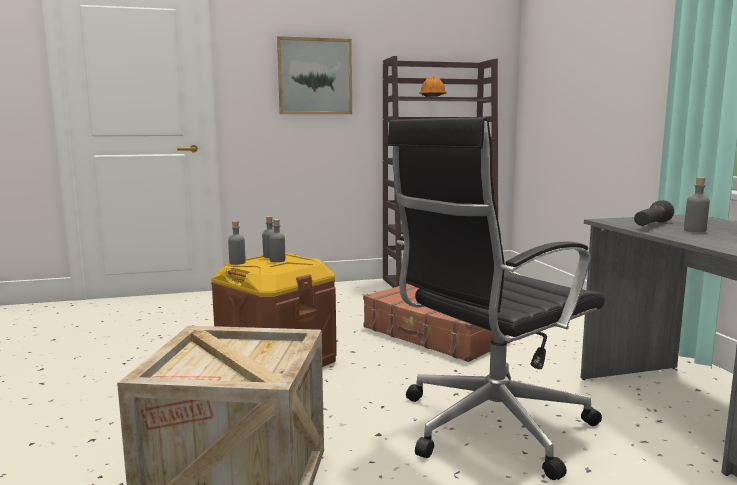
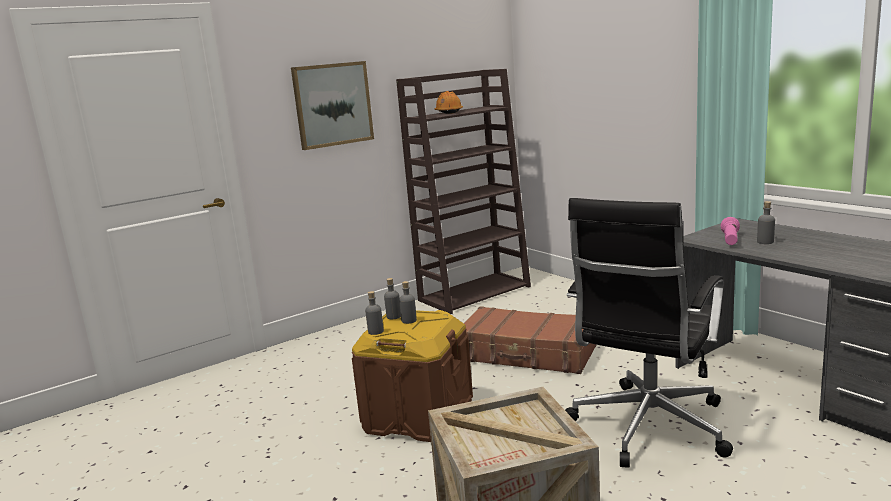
camera: 20 degrees left, 5 degrees up
(651, 225) = (730, 240): black flashlight -> pink flashlight

